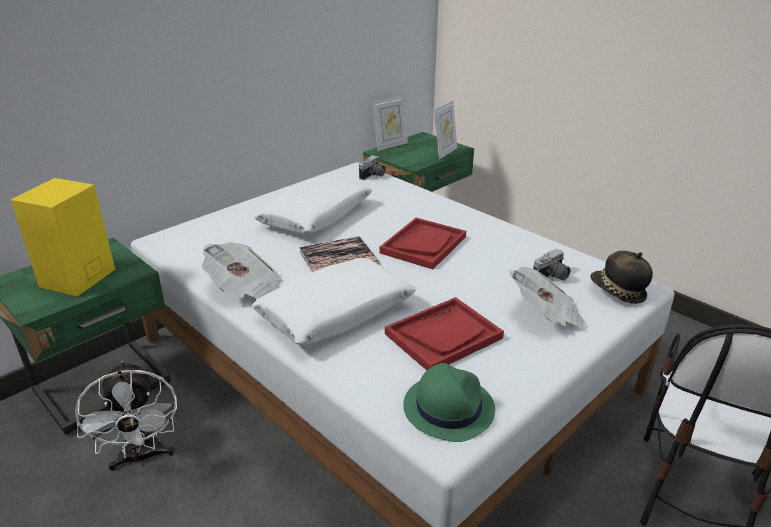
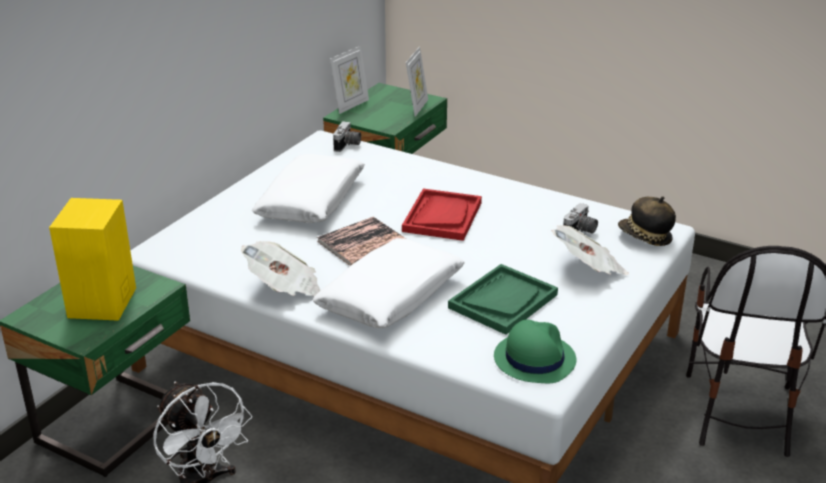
camera: 15 degrees left, 0 degrees up
(443, 336) = (503, 301): red tray -> green tray

